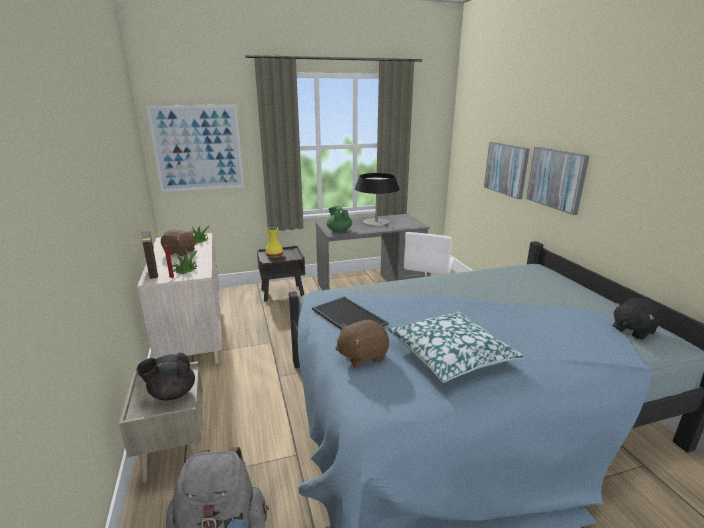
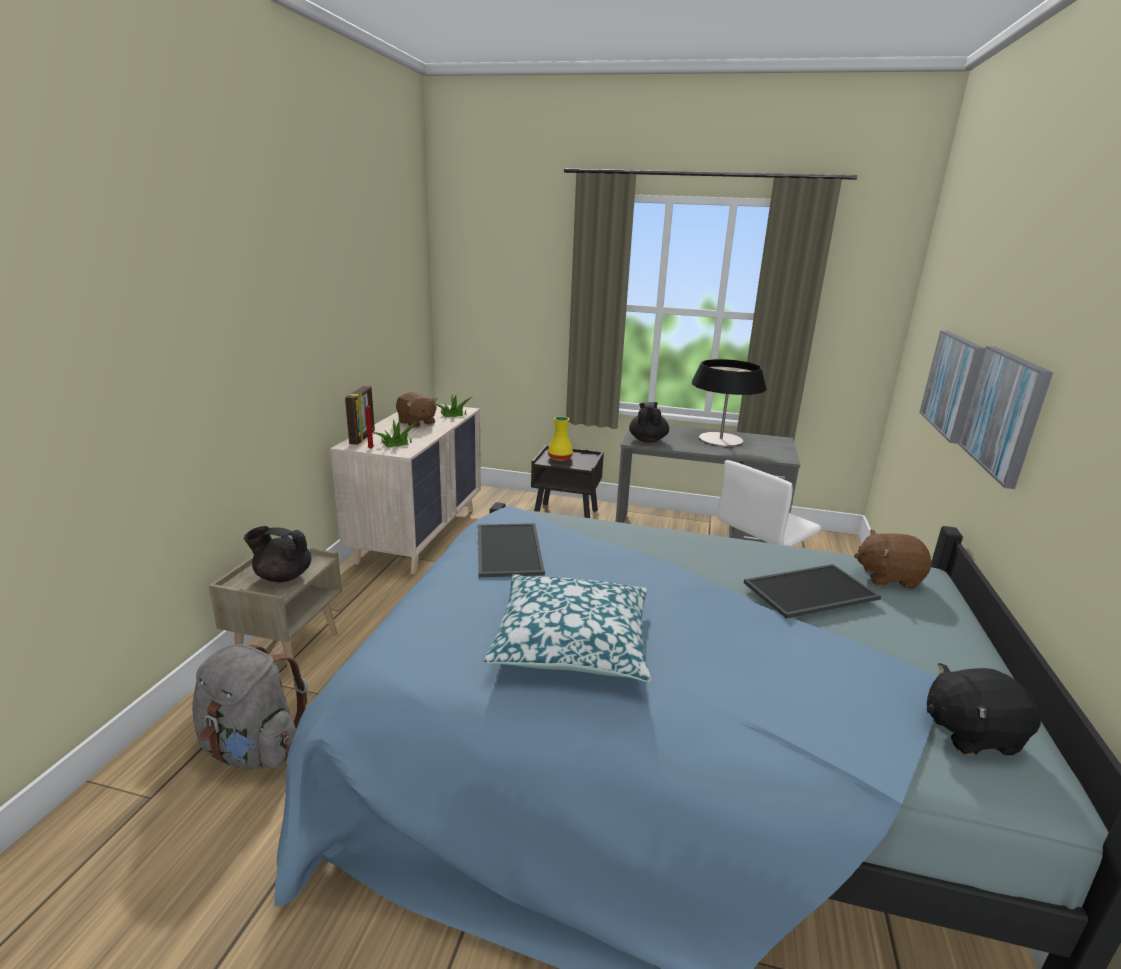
camera: 30 degrees right, 0 degrees up
(198, 148) = (494, 294): picture -> none
(339, 231) = (647, 440): green teapot -> black teapot
(362, 356) = (459, 600): brown plush toy -> brown plush toy (888, 577)
(512, 290) = (811, 592): none -> tray

